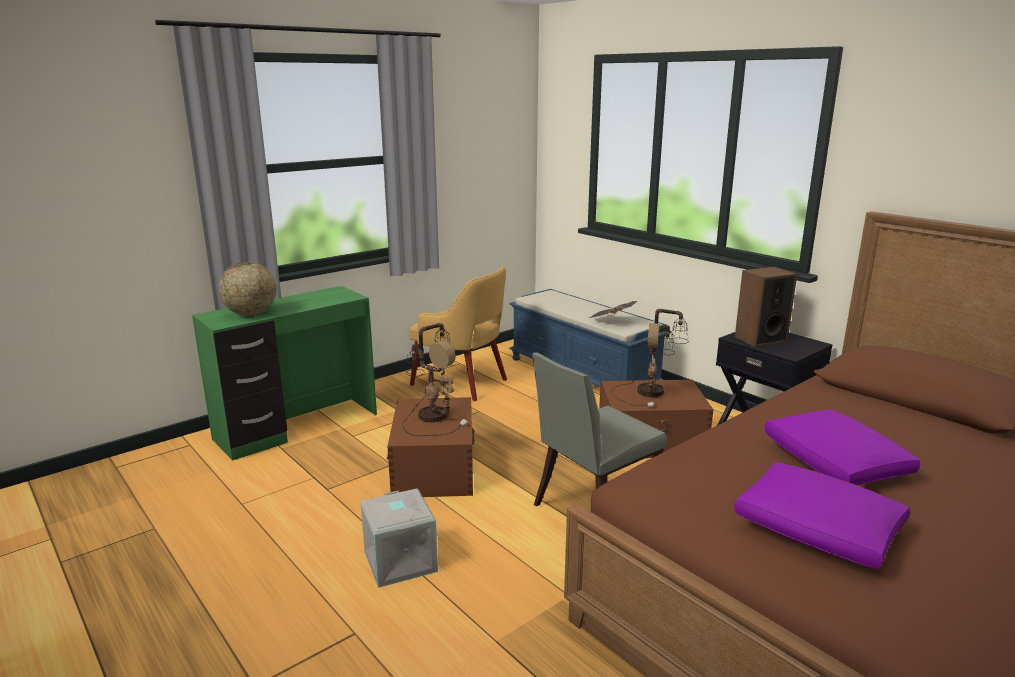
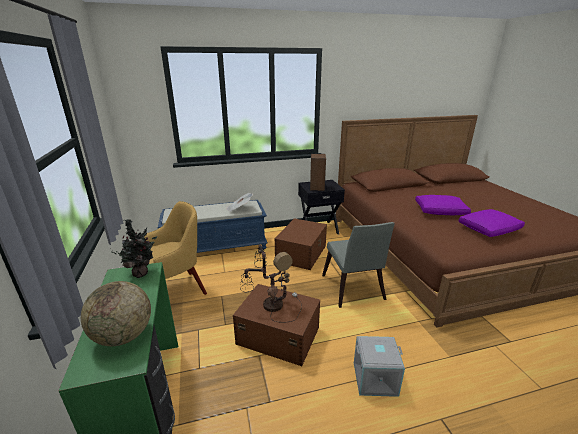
camera: 65 degrees left, 5 degrees up
(343, 296) = (141, 273): none -> potted plant
(652, 391) = (298, 230): table lamp -> none

